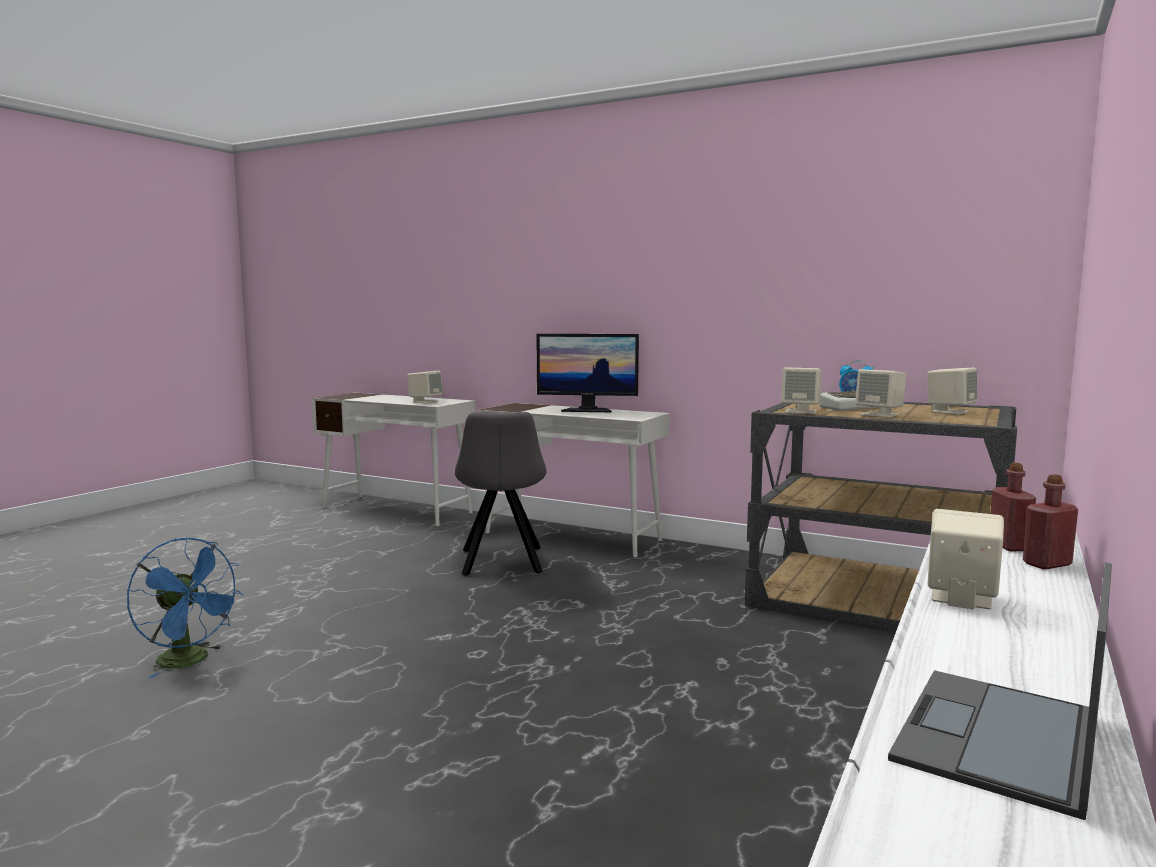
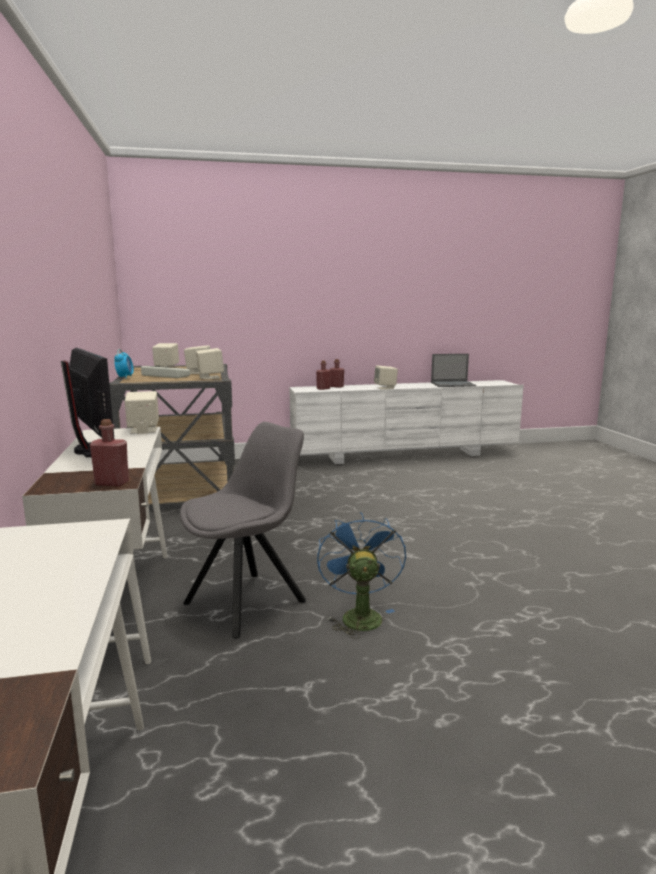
camera: 130 degrees left, 5 degrees up
(190, 661) = (587, 606): blue fan -> blue fan (359, 615)
(425, 402) = (60, 550): beige speaker -> beige speaker (143, 430)
(498, 408) = (112, 483): none -> red bottle

